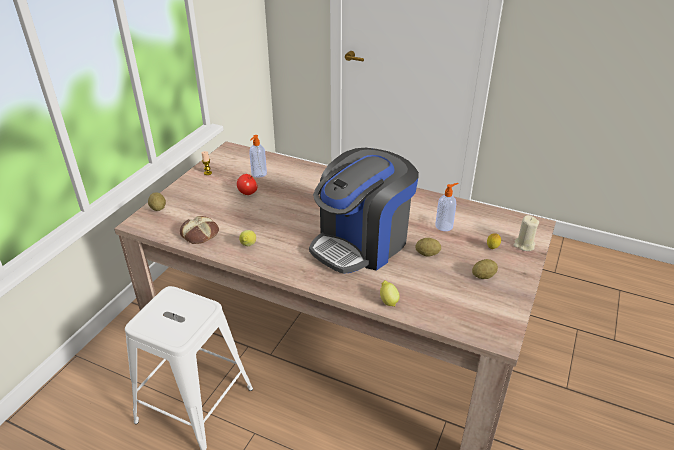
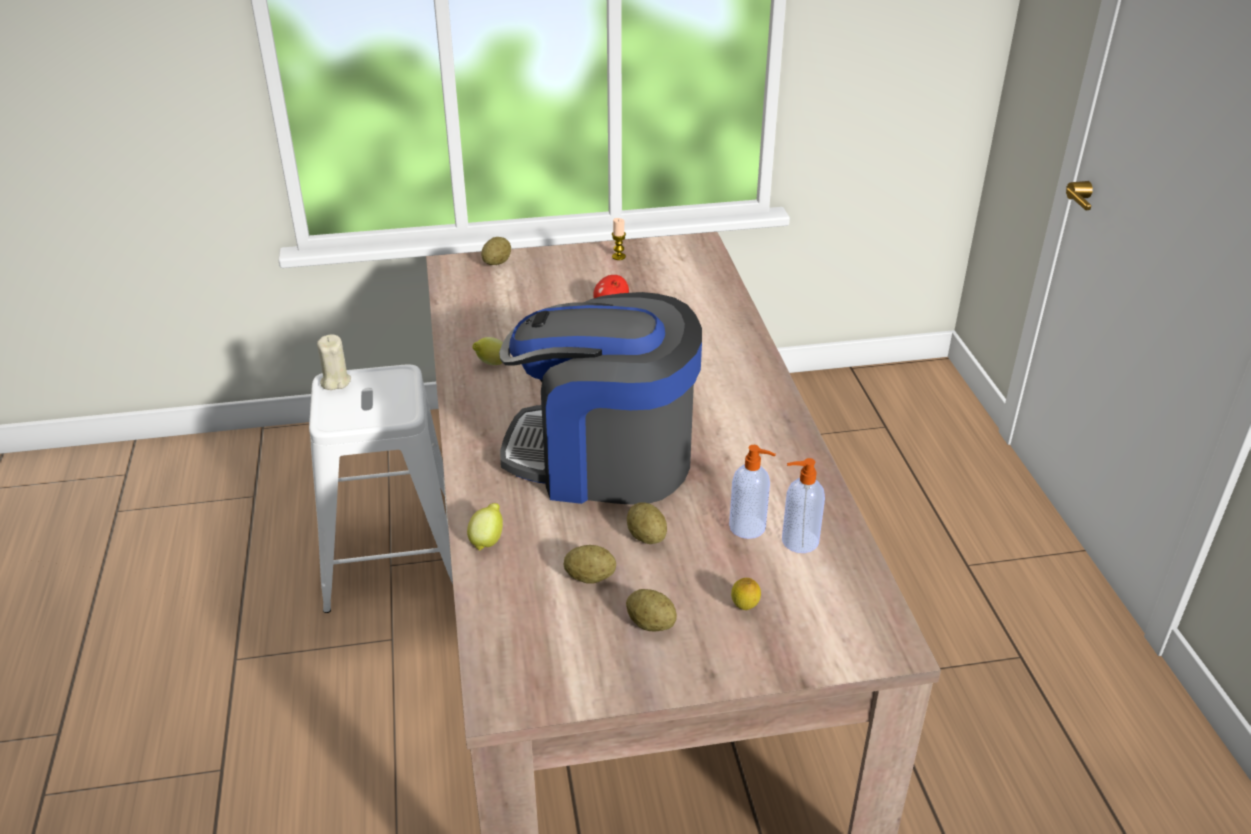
camera: 55 degrees right, 0 degrees up
(200, 234) = (476, 318): bread -> none
(258, 174) = (669, 294): soap dispenser -> soap dispenser (798, 541)
(440, 280) = (590, 577): none -> potato
(524, 245) = (800, 647): beige candle -> beige candle (335, 381)

